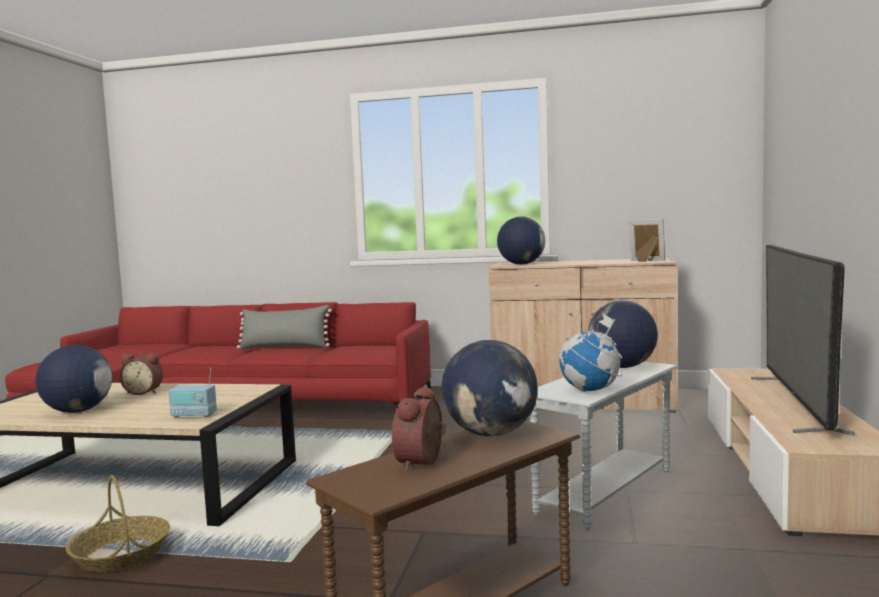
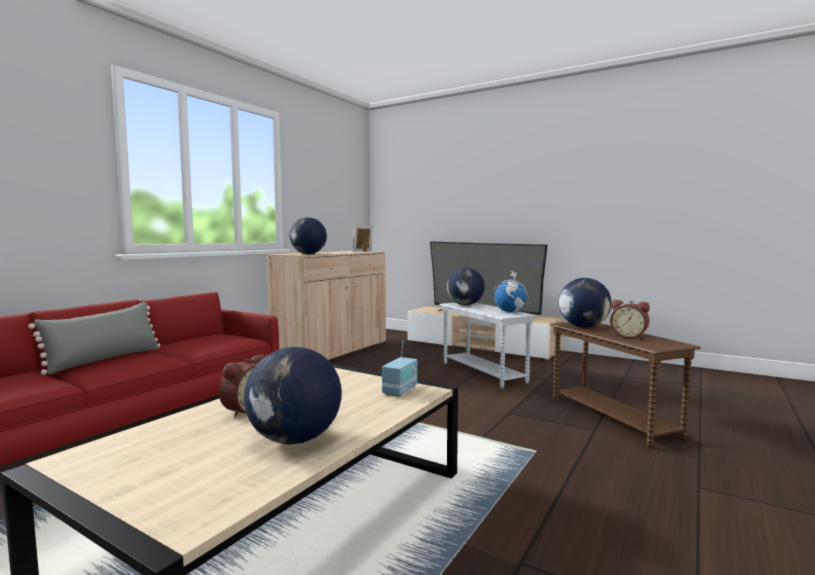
camera: 70 degrees left, 0 degrees up
(121, 555) = (491, 520): basket -> none

